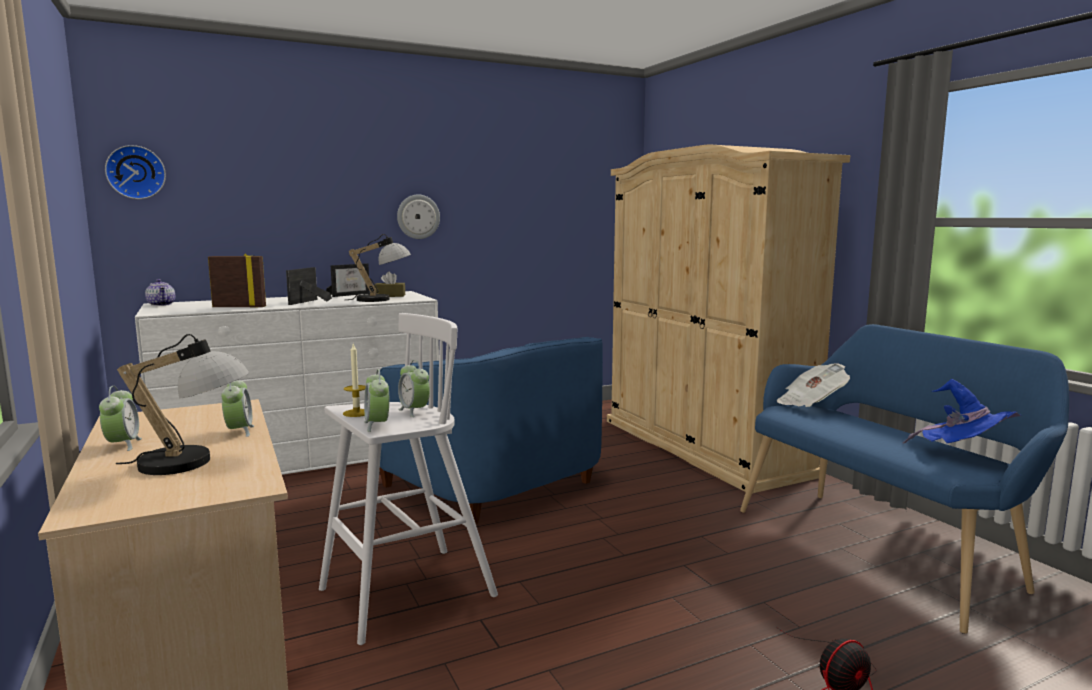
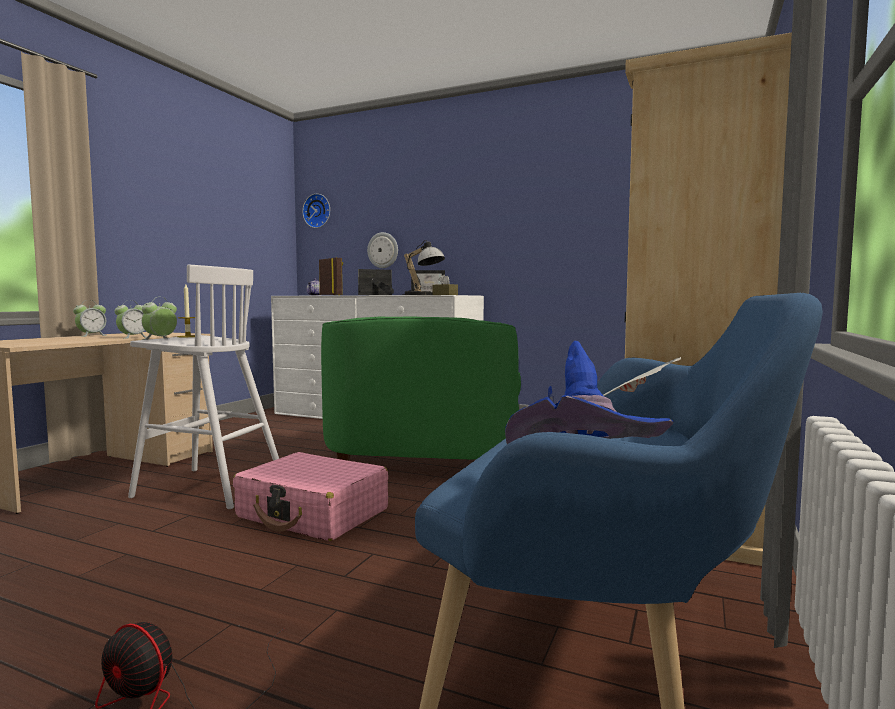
camera: 50 degrees right, 5 degrees down
(194, 463) = (62, 340): table lamp -> none
(414, 411) = (216, 341): alarm clock -> none
(418, 216) = (492, 230): wall clock -> wall clock (383, 250)
(492, 482) = (426, 457): blue armchair -> green armchair
(567, 563) = (313, 513): none -> pink suitcase

